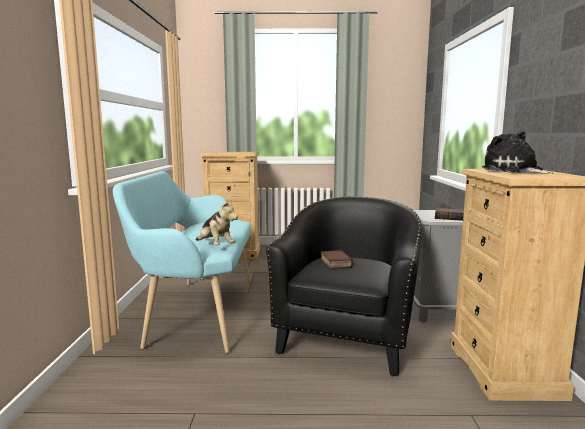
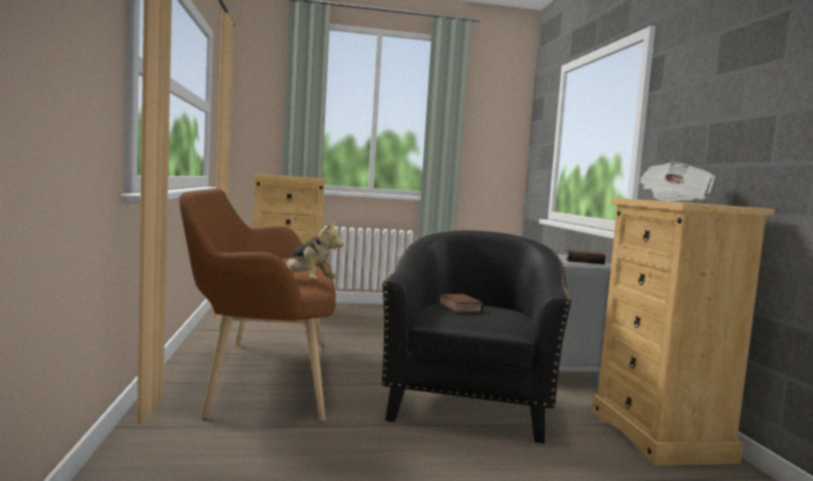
camera: 10 degrees left, 5 degrees down
(197, 311) = (262, 375): turquoise bench -> brown bench
(514, 171) = (673, 201): plush toy -> newspaper

